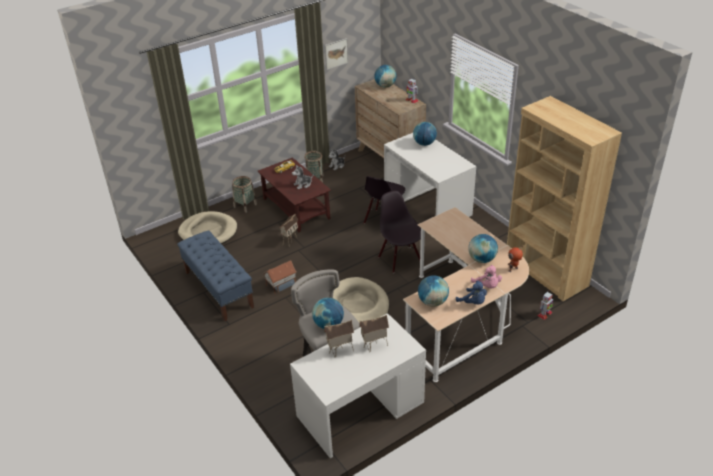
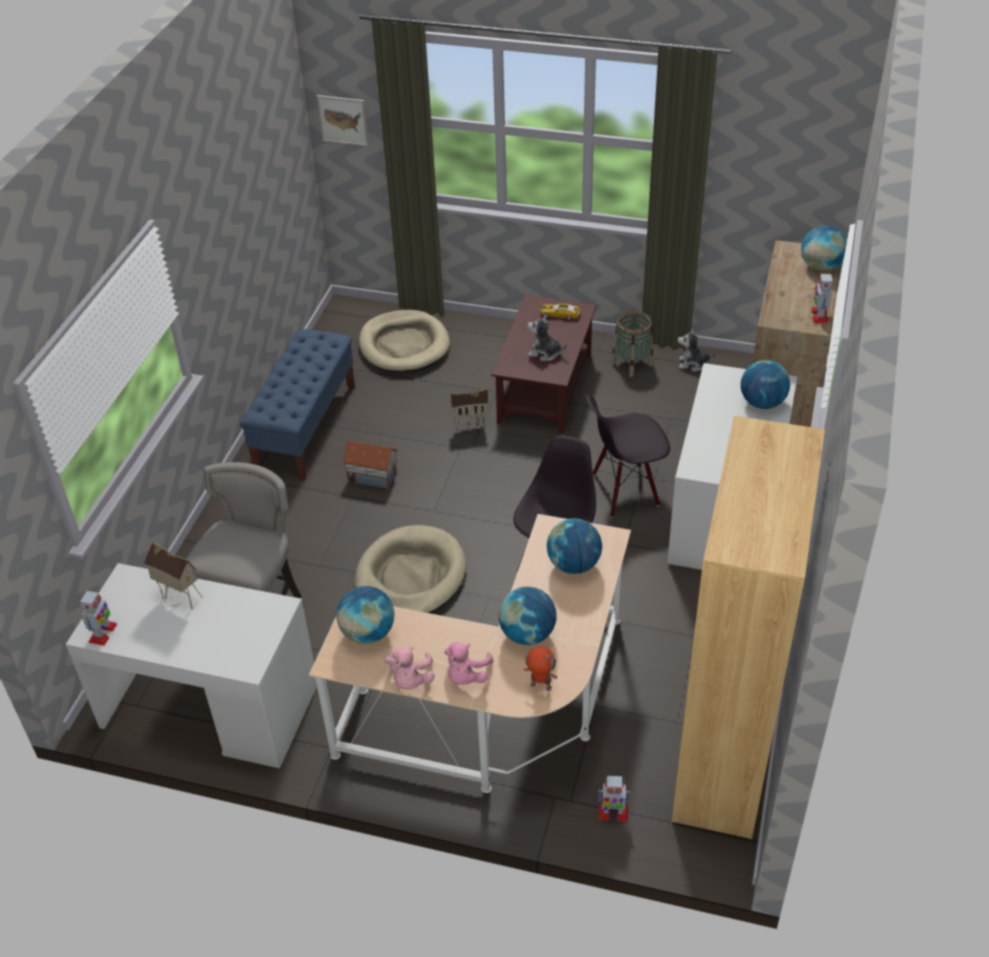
camera: 50 degrees right, 5 degrees up
(245, 205) = (494, 340): basket -> none
(328, 324) = (227, 554): globe -> globe (574, 565)
(334, 388) = (103, 633): none -> toy robot
(336, 53) = (749, 164): picture -> picture (343, 120)
(375, 346) = (218, 626): toy house -> none
(473, 302) = (410, 680): blue plush toy -> pink plush toy

